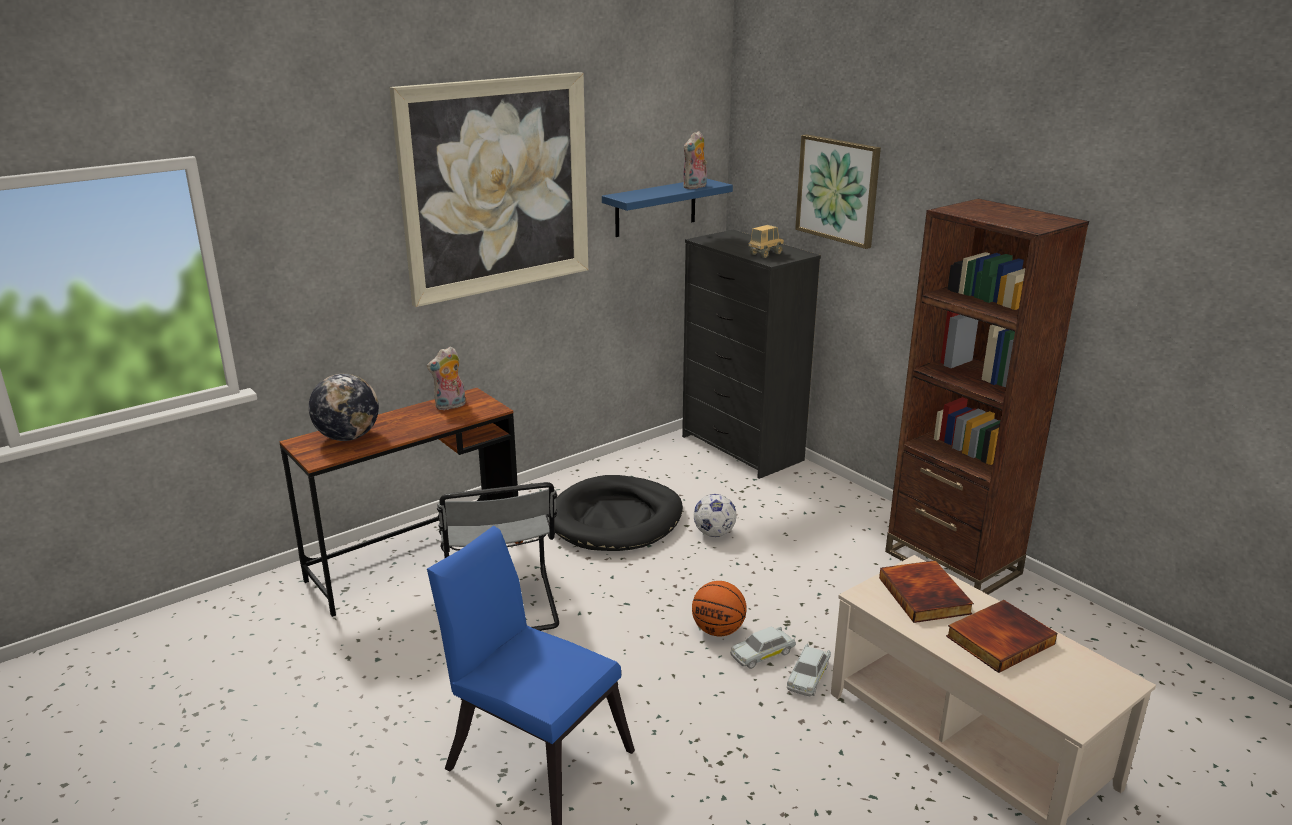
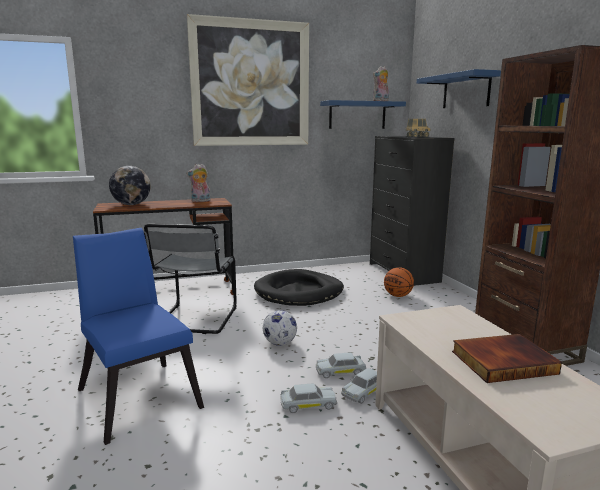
camera: 20 degrees right, 10 degrees down
(714, 533) = (355, 306): football -> football (280, 343)
(718, 630) = (319, 353): basketball -> basketball (398, 295)
(755, 713) = (308, 405): none -> white toy car
(838, 190) = (466, 91): picture -> blue shelf
(926, 595) = (452, 326): book -> none

